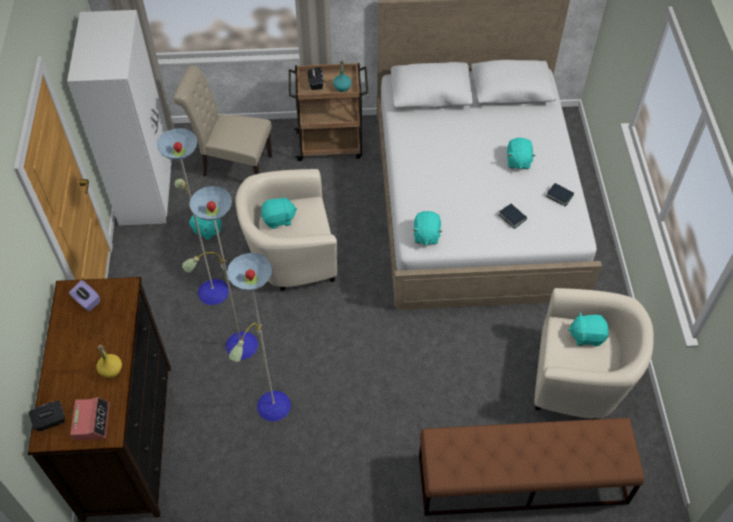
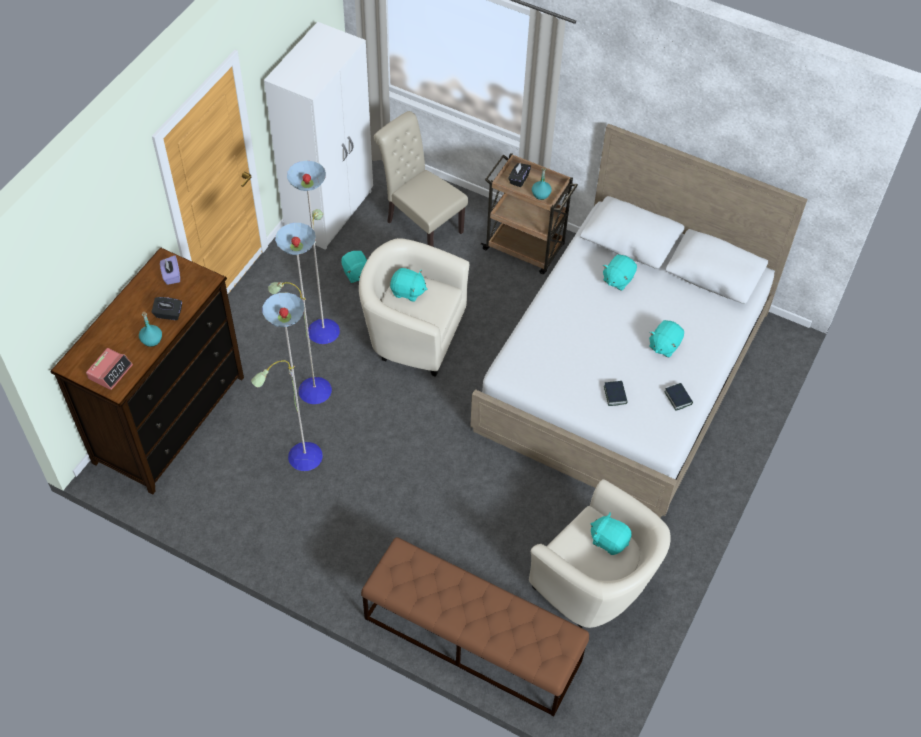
camera: 30 degrees right, 0 degrees up
(50, 421) = (82, 355): black tissue box -> black tissue box (168, 314)
(111, 369) = (152, 340): yellow bottle -> turquoise bottle
(426, 235) = (520, 370): turquoise plush toy -> turquoise plush toy (617, 279)

